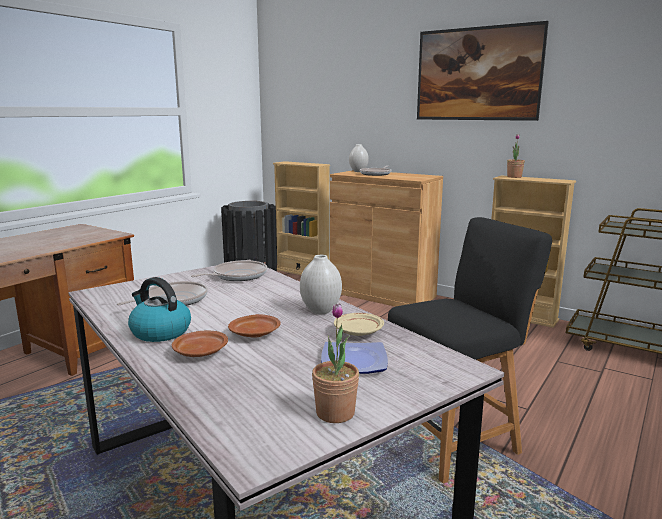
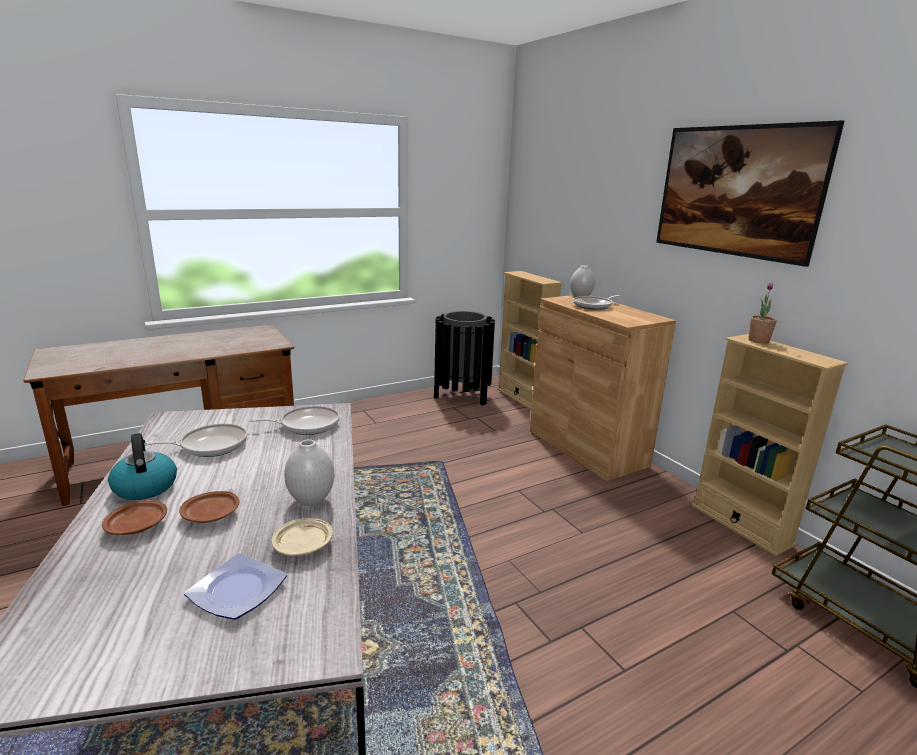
camera: 25 degrees right, 5 degrees up
(335, 413) = (121, 661): potted plant -> none
(455, 438) = (497, 677): black stool -> none

